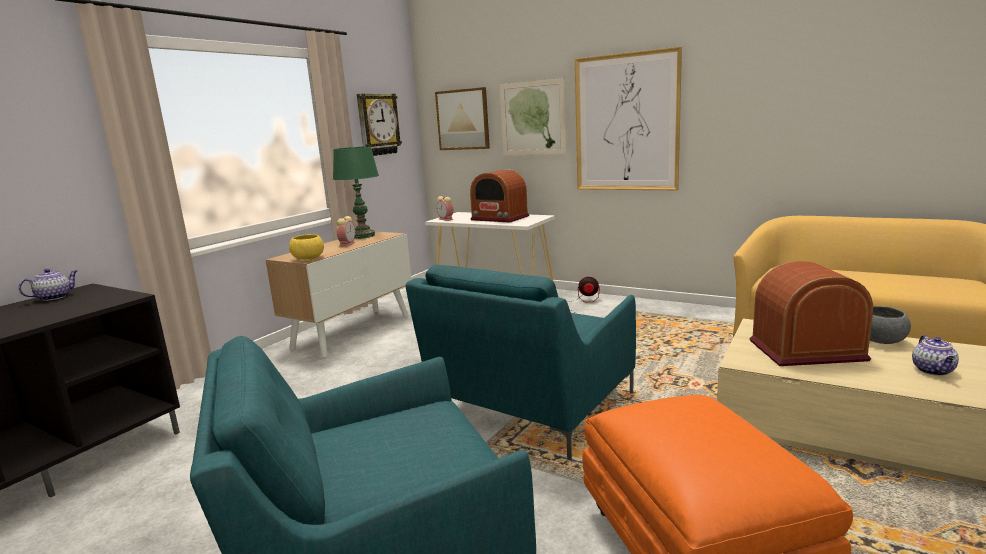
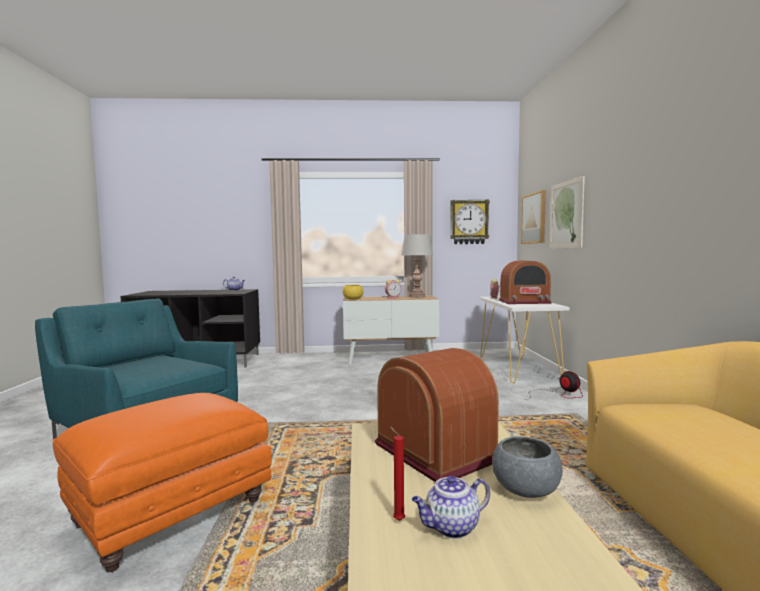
camera: 55 degrees right, 10 degrees down
(363, 236) = (417, 296): green table lamp -> grey table lamp
(499, 218) = (524, 302): radio -> radio turned 90 degrees counterclockwise
(530, 409) = (335, 423): turquoise armchair -> none
(626, 123) = (620, 215): picture -> none
(923, 383) = (397, 520): none -> red candle

